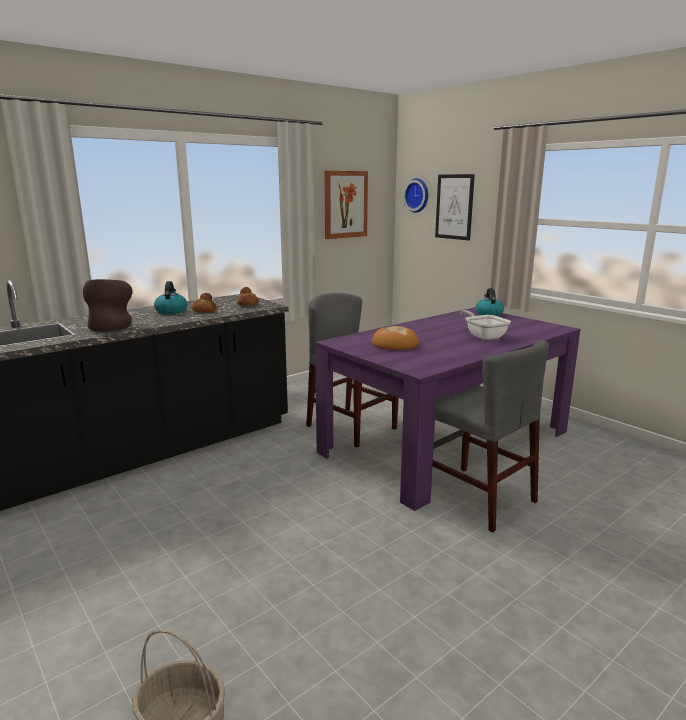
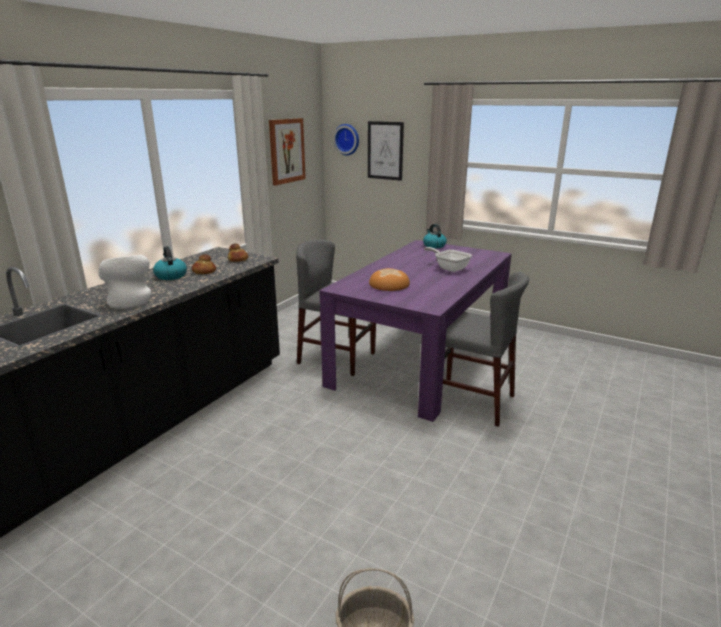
camera: 20 degrees left, 5 degrees up
(111, 326) = (129, 301): brown vase -> white vase

